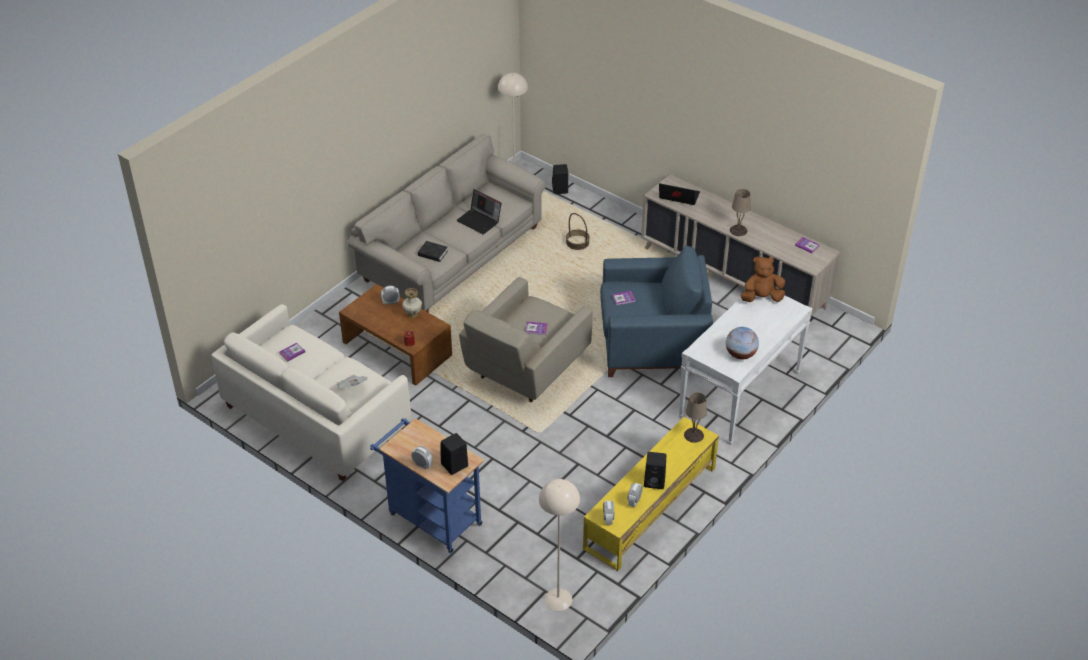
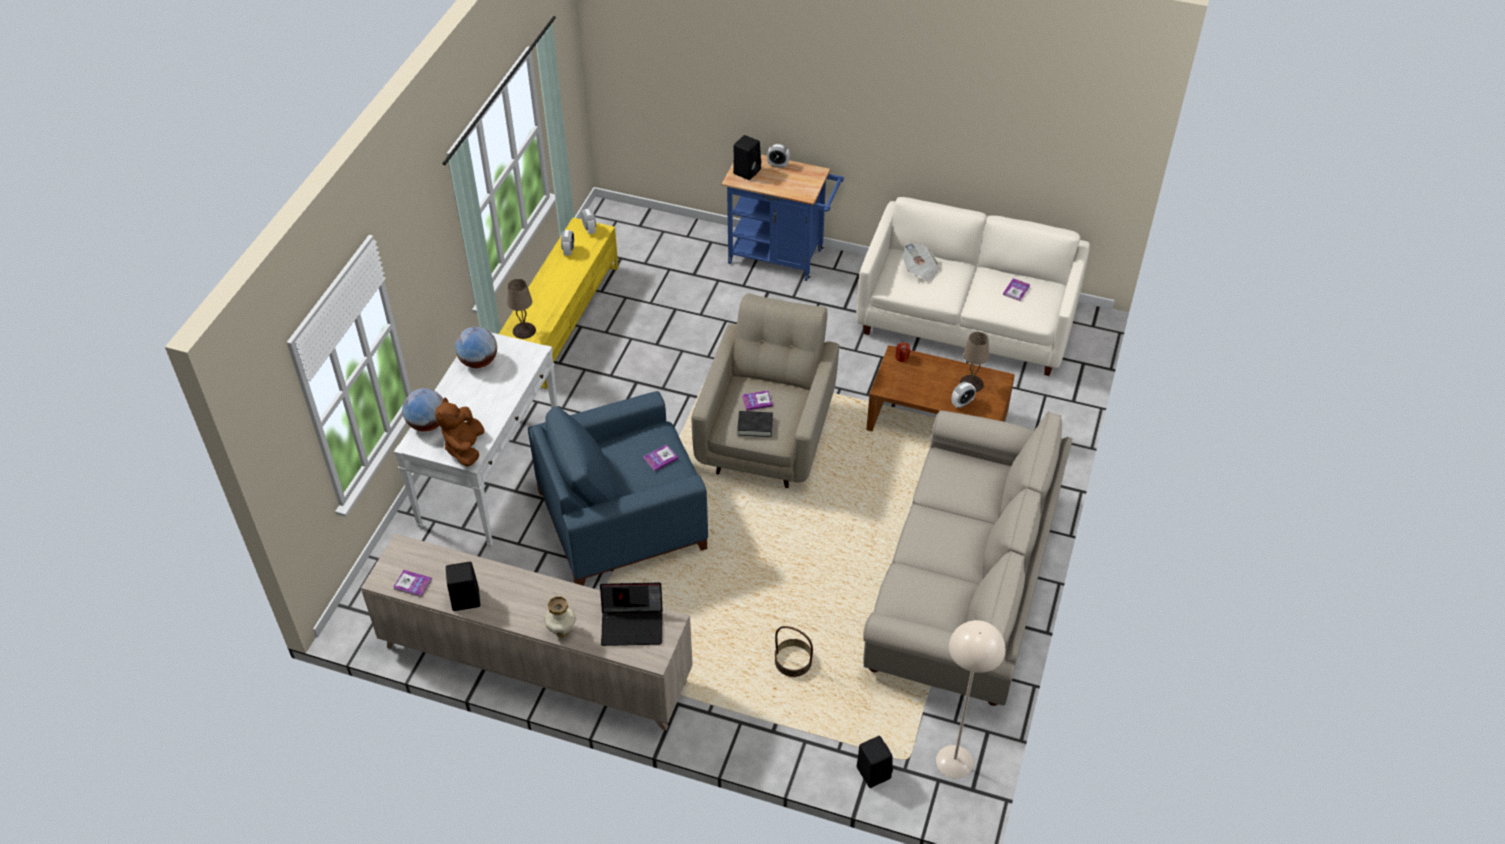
camera: 160 degrees right, 5 degrees up
(412, 314) = (924, 394): vase -> vase (562, 631)
(432, 253) = (956, 481): black book -> black book (755, 426)
(479, 221) = (929, 560): laptop -> none
(558, 599) = (625, 222): beige floor lamp -> none
(655, 481) = (553, 274): black speaker -> black speaker (464, 600)
(738, 230) = (523, 584): beige table lamp -> beige table lamp (972, 383)
(761, 298) = (465, 448): brown plush toy -> brown plush toy turned 120 degrees clockwise
(786, 320) = (427, 424): none -> globe

